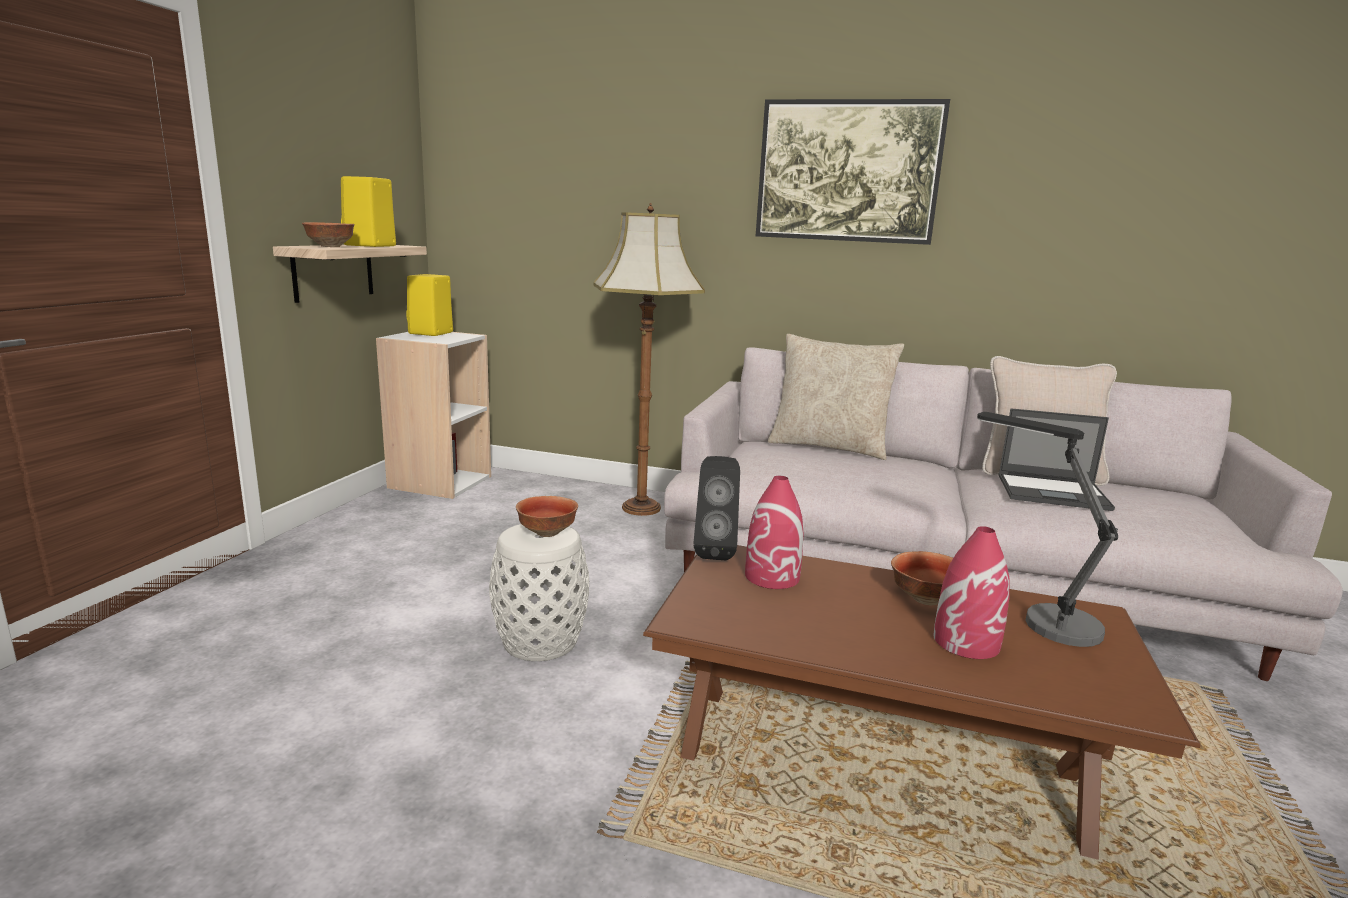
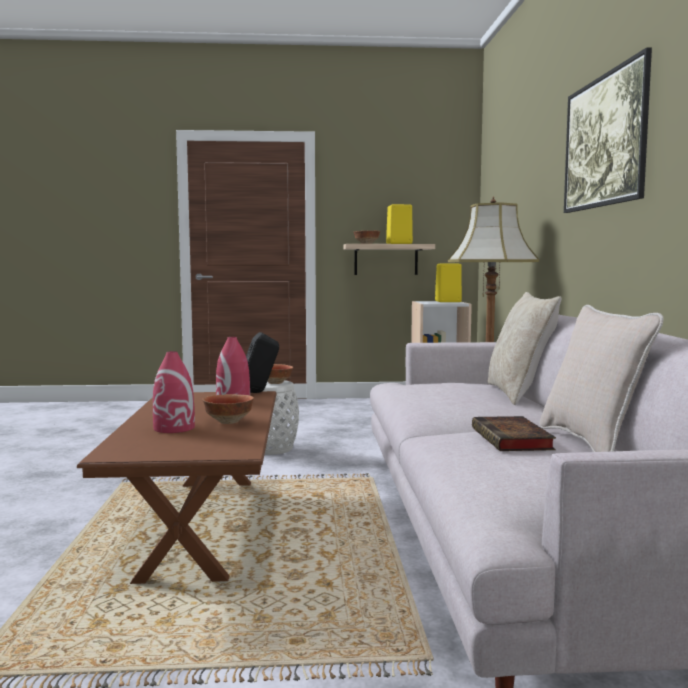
camera: 70 degrees right, 10 degrees down
(1041, 618) = (221, 441): table lamp -> none
(1054, 492) = (513, 440): laptop -> book

